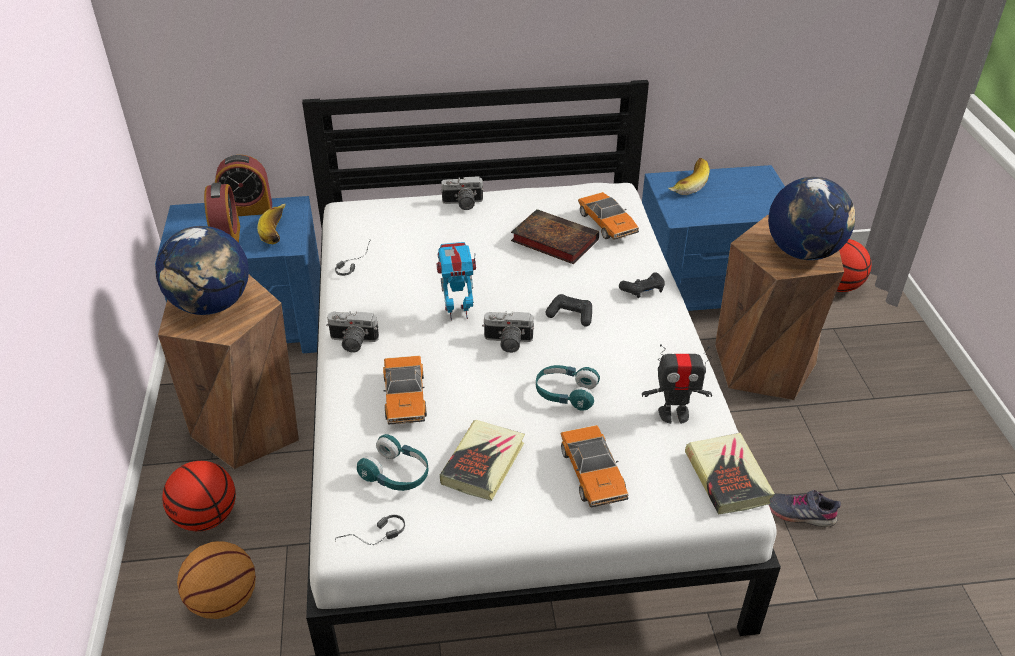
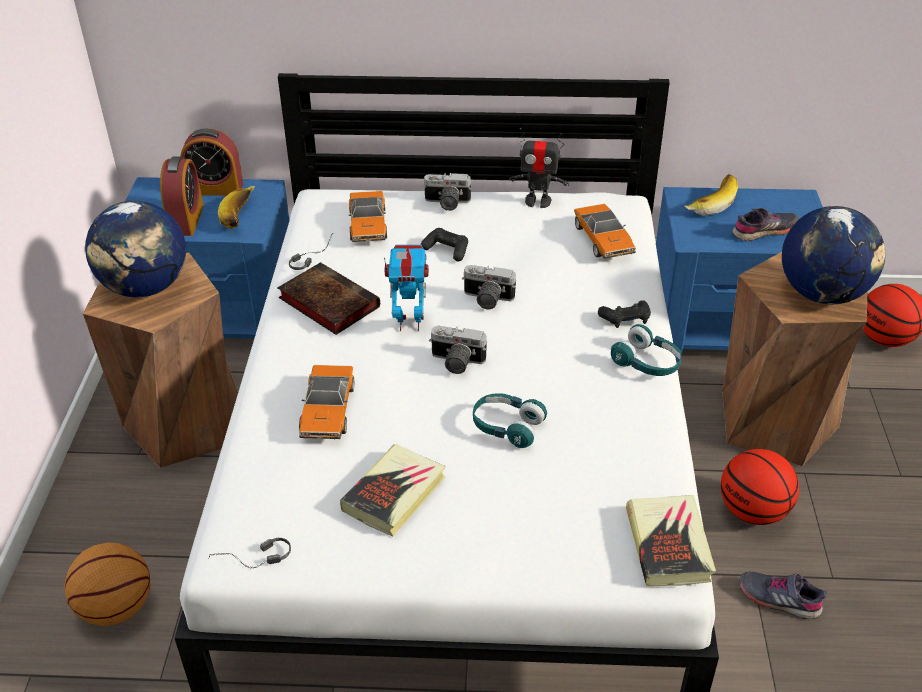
camera: 10 degrees right, 0 degrees up
(206, 517) = (119, 515): basketball -> basketball (753, 511)
(352, 343) = (287, 344): camera -> camera (486, 300)
(396, 474) = (296, 494): turquoise headphones -> turquoise headphones (647, 363)
(552, 240) = (535, 253): book -> book (326, 302)
(570, 315) = (535, 339): black game controller -> black game controller (446, 250)
(593, 474) = (513, 521): toy car -> toy car (368, 225)
(674, 414) = (624, 464): toy robot -> toy robot (538, 201)
(738, 204) = (764, 231): none -> grey shoe

